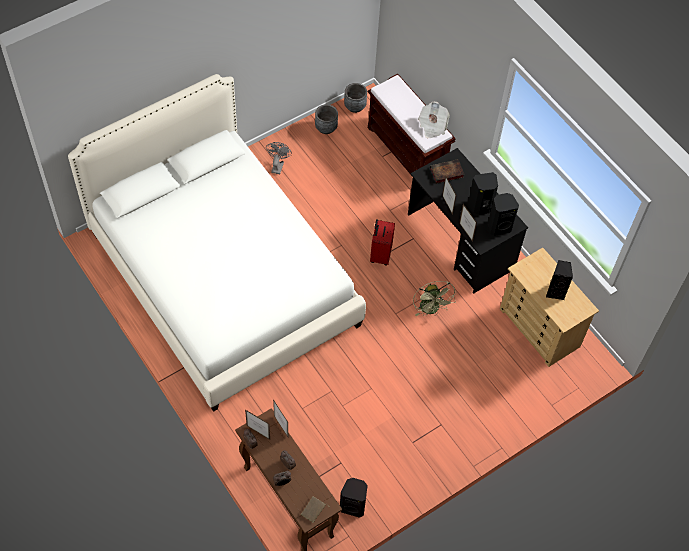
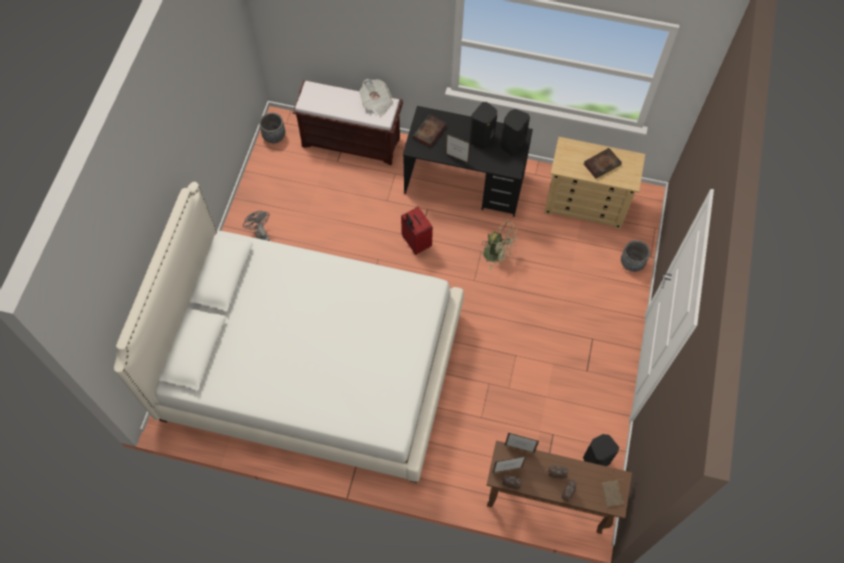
camera: 40 degrees left, 5 degrees up
(326, 128) = (268, 172): grey planter -> grey planter (631, 263)
(465, 232) = (492, 169): picture frame -> none
(555, 291) = (602, 164): black speaker -> book

